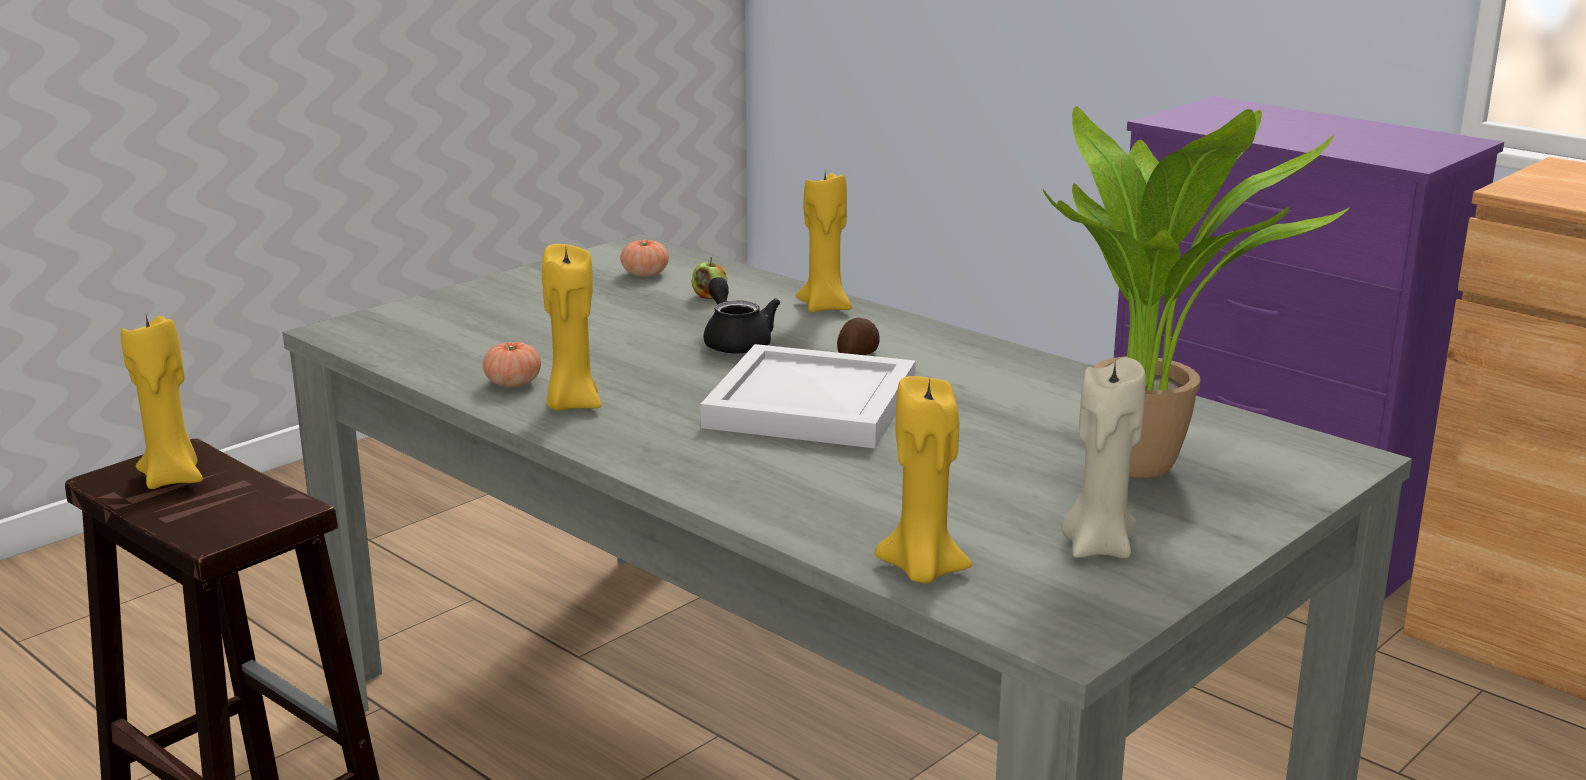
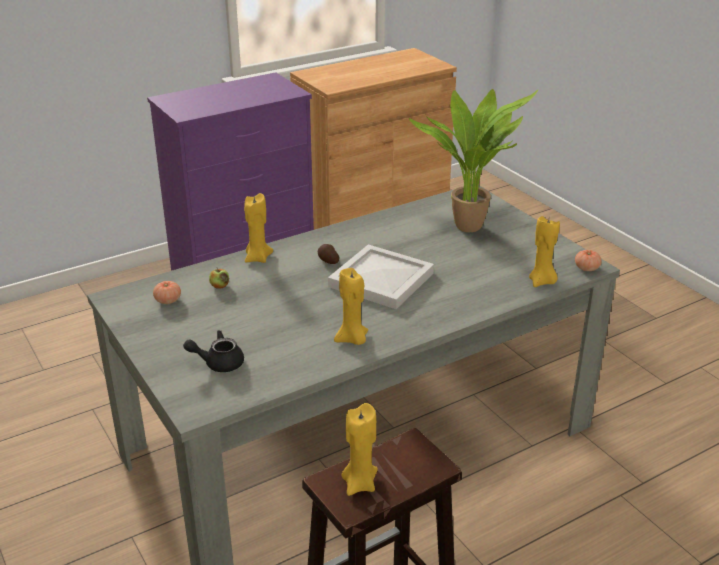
camera: 75 degrees left, 10 degrees up
(513, 383) = (316, 354): tomato -> tomato (586, 268)
(735, 342) = (292, 287): black teapot -> black teapot (218, 363)
(1098, 547) = (530, 248): beige candle -> none

